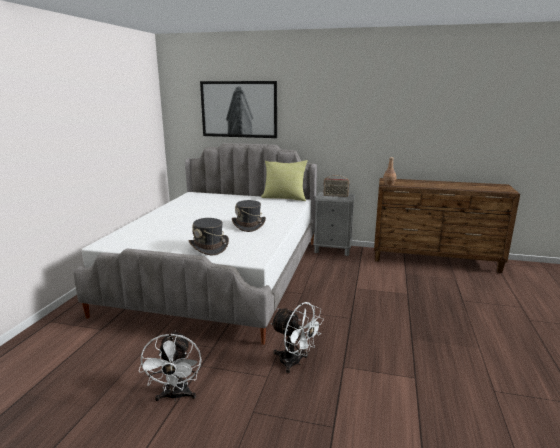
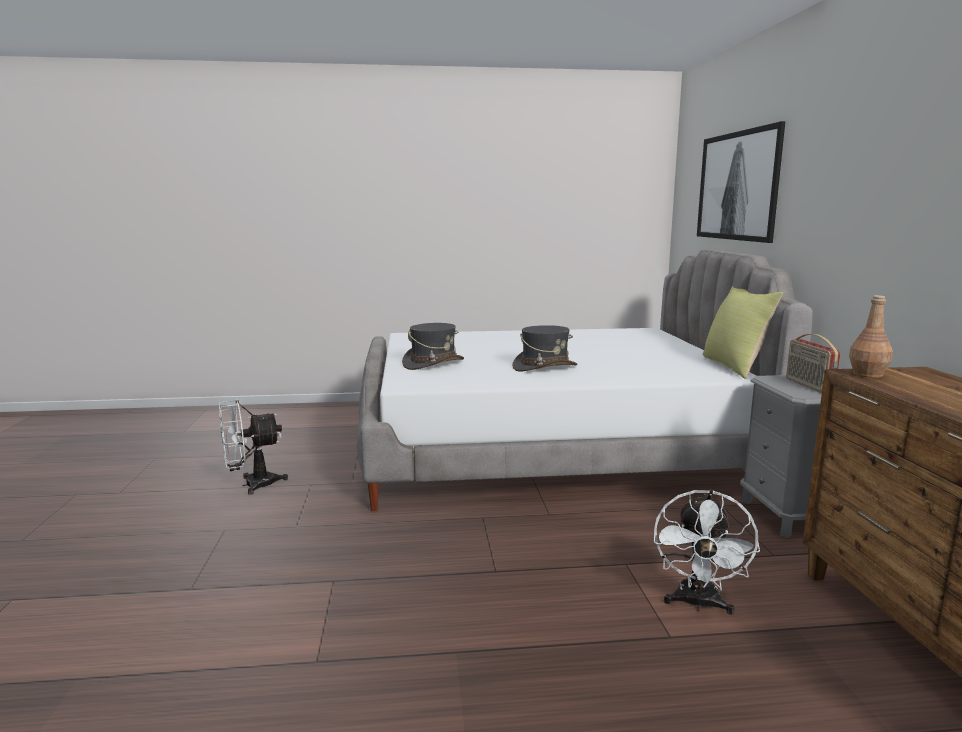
camera: 70 degrees right, 5 degrees down
(295, 363) = (333, 540): white fan -> white fan (698, 604)

